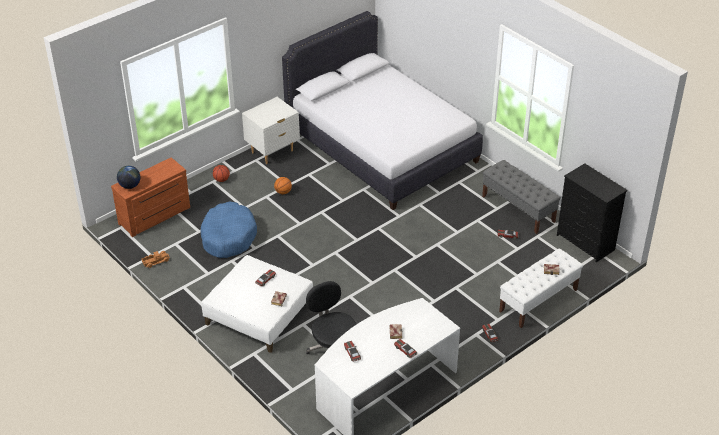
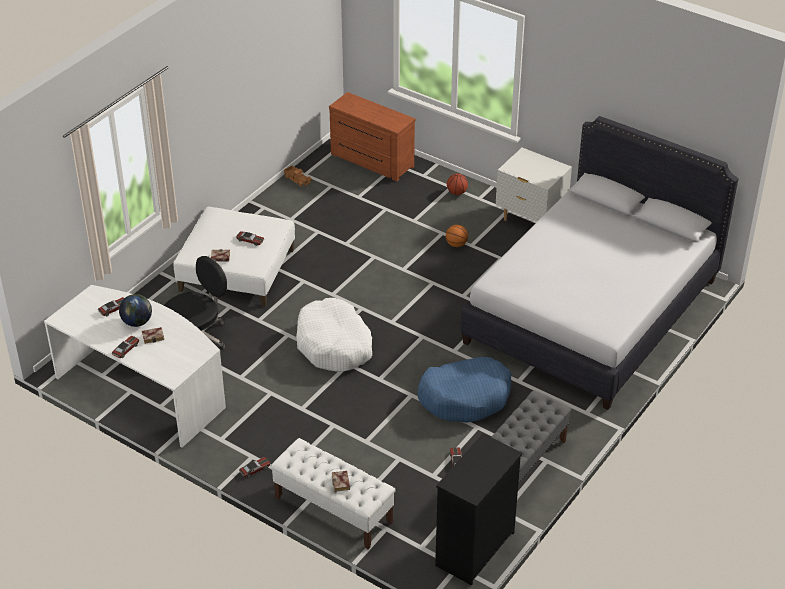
camera: 75 degrees right, 0 degrees up
(130, 186) = (351, 103): globe -> globe (137, 322)
(228, 237) = (357, 220): blue dog bed -> blue dog bed (465, 397)
(371, 273) = (334, 345): none -> white dog bed

